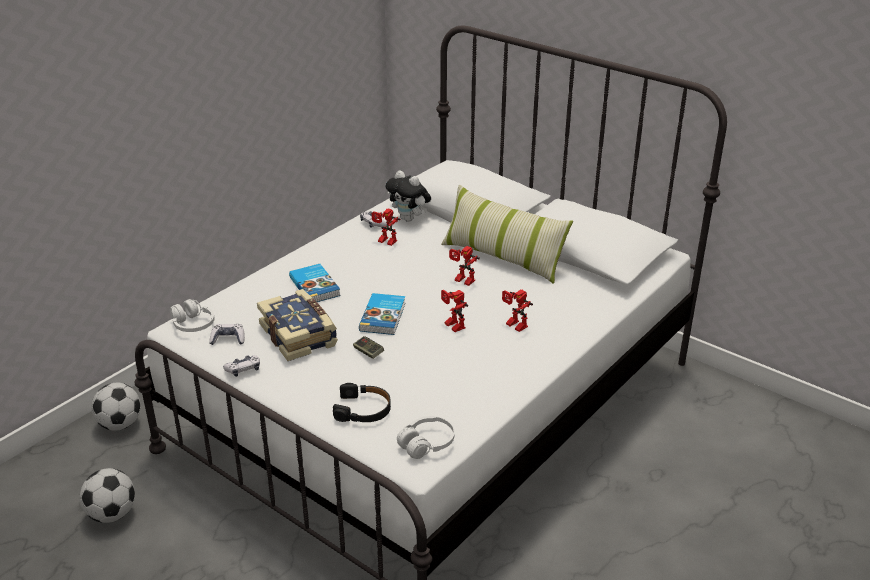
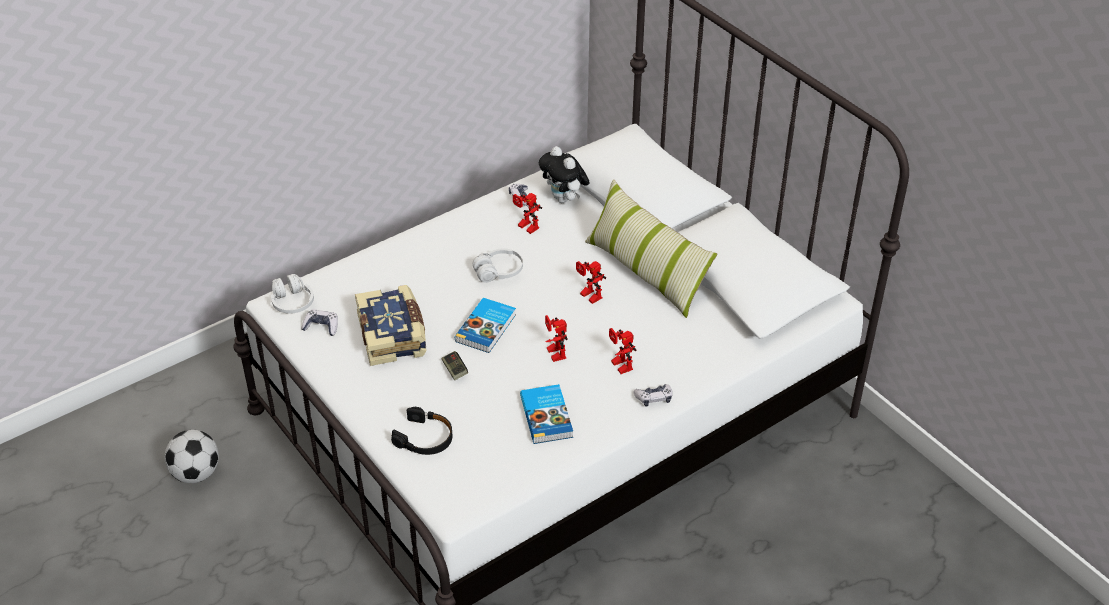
camera: 15 degrees right, 10 degrees up
(120, 424) = (227, 373): football -> none
(243, 369) = (325, 367): game controller -> game controller (654, 398)
(315, 286) = (430, 275): book -> book (547, 416)
(427, 444) = (472, 490): white headphones -> white headphones (498, 272)

